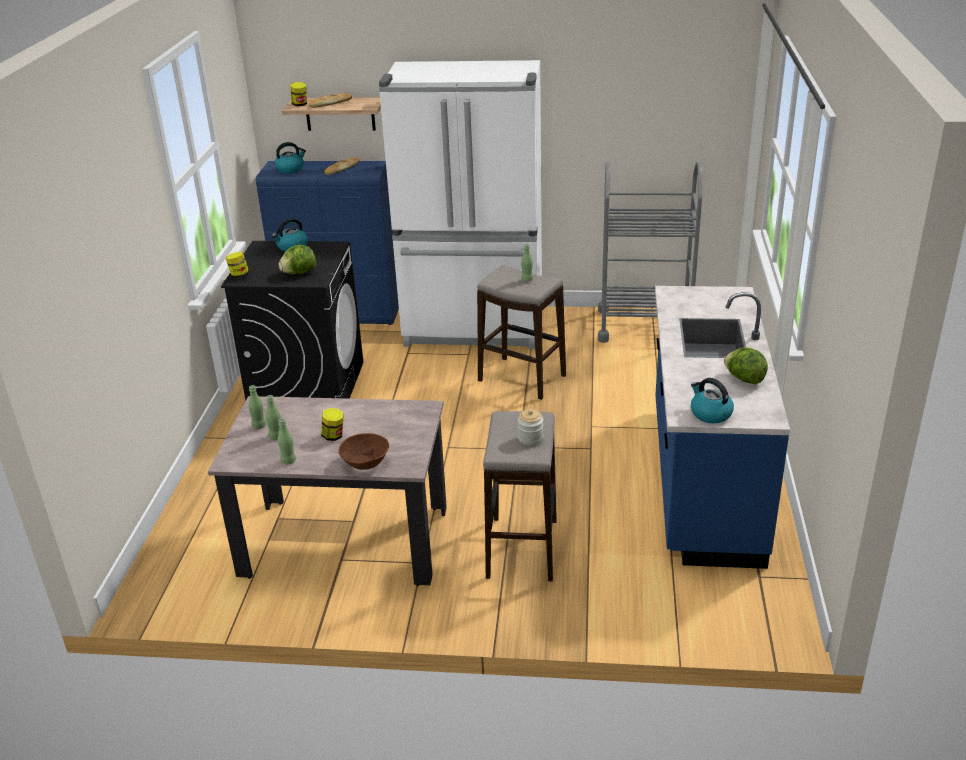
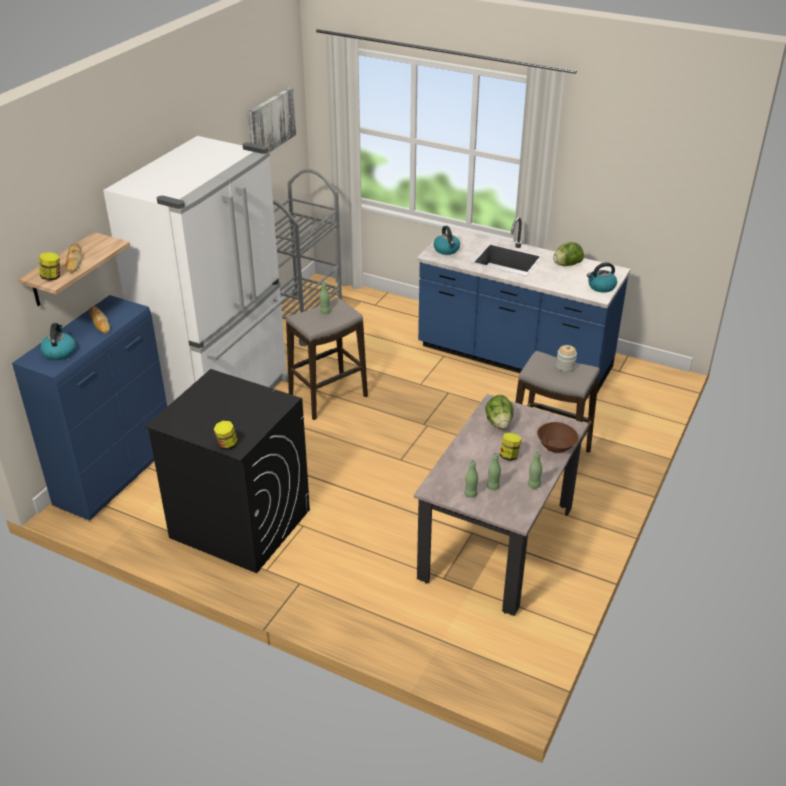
camera: 70 degrees left, 5 degrees up
(292, 247) = (190, 403): kettle -> kettle (446, 250)
(299, 273) = (256, 407): lettuce -> lettuce (499, 423)
(684, 95) = (270, 123): none -> picture

